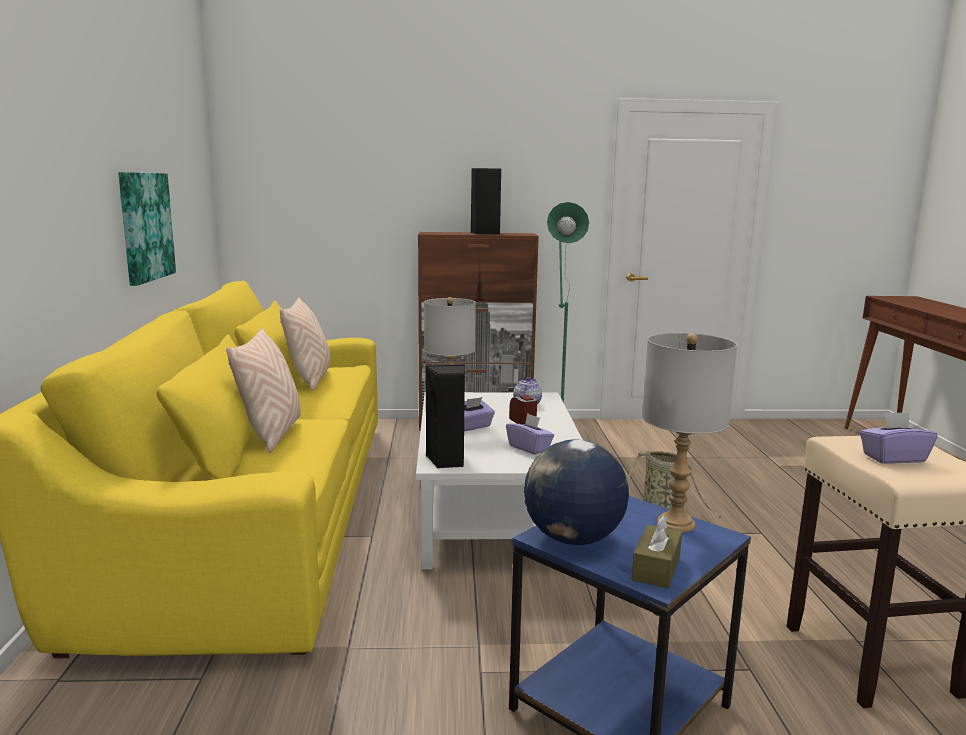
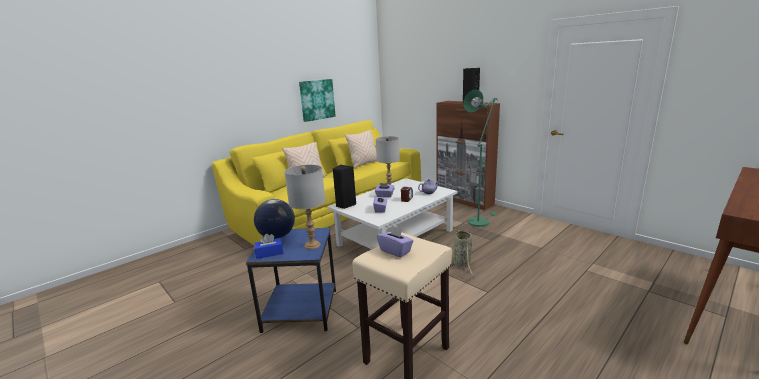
camera: 50 degrees right, 5 degrees up
(656, 568) = (269, 253): brown tissue box -> blue tissue box

